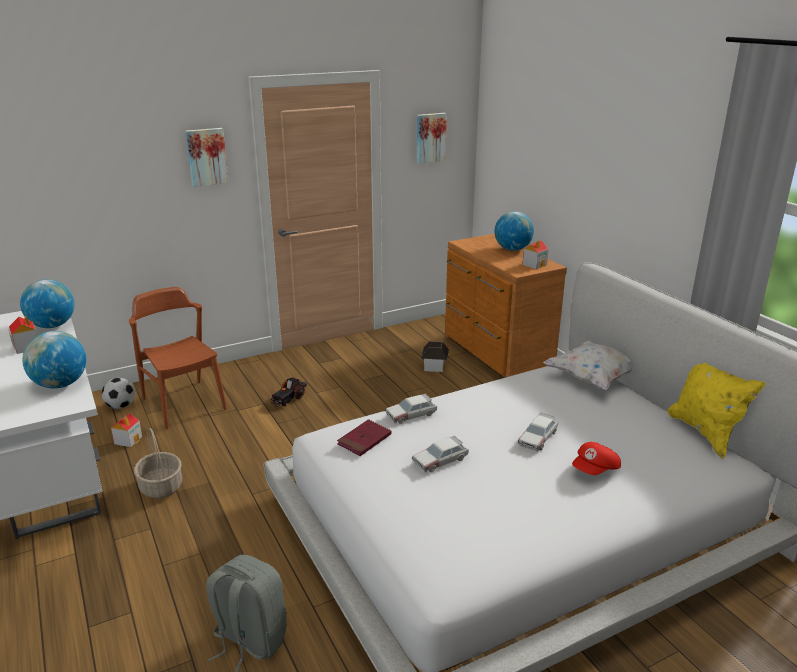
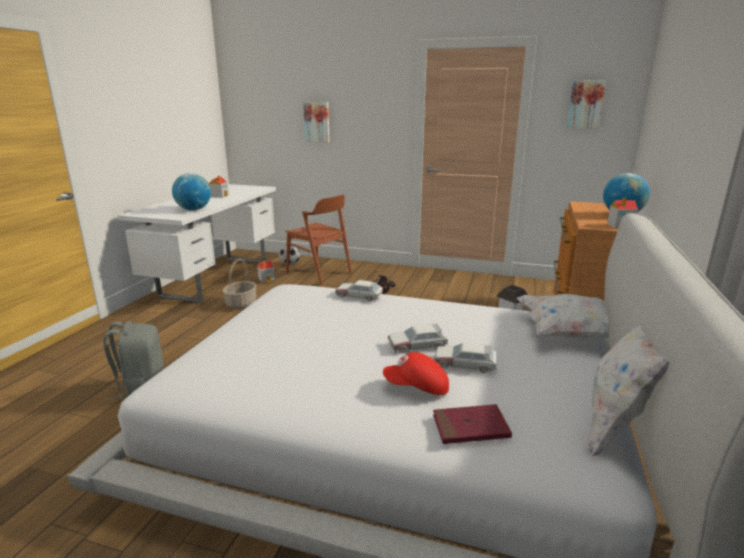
camera: 45 degrees right, 5 degrees down
(52, 326) = (248, 192): globe -> none
(184, 404) = (319, 273): brown chair -> brown chair turned 120 degrees clockwise
(206, 156) = (379, 100): picture -> picture (317, 122)
(364, 440) = (300, 296): red book -> red book (470, 427)
(440, 460) = (318, 325): toy car -> toy car (465, 364)
(704, 433) = (617, 426): yellow pillow -> white pillow

